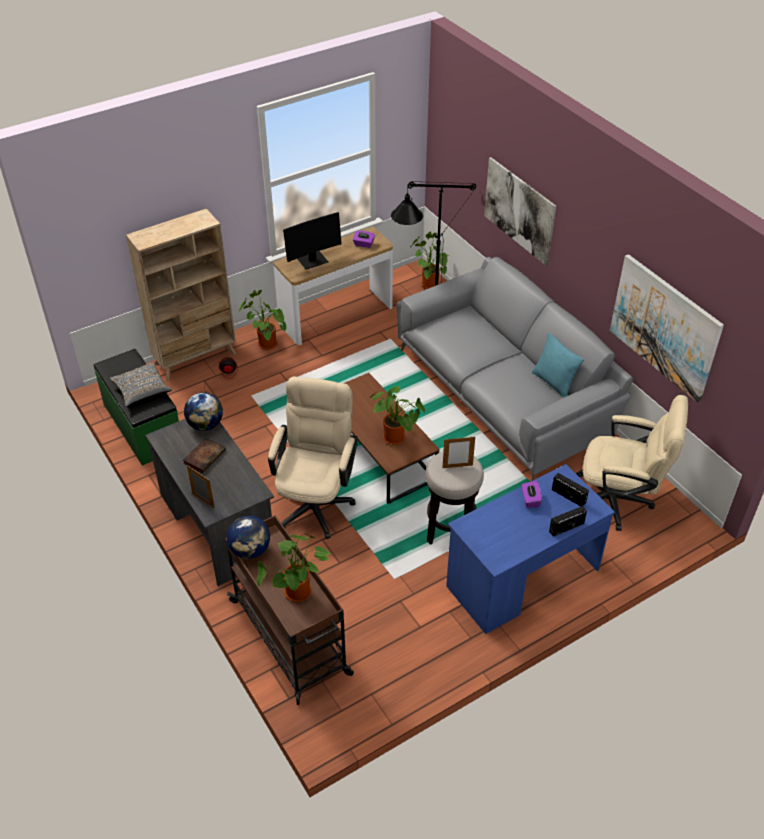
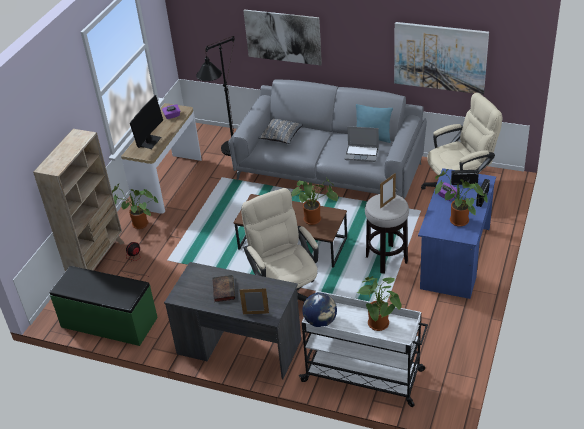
camera: 35 degrees left, 5 degrees down
(142, 391) = (111, 287): grey pillow -> grey pillow (281, 137)
(205, 425) = (199, 272): globe -> none
(291, 638) = (364, 376): brown cart -> white cart
(428, 284) = (208, 134): potted plant -> potted plant (456, 221)
(519, 395) = (362, 154): none -> laptop

